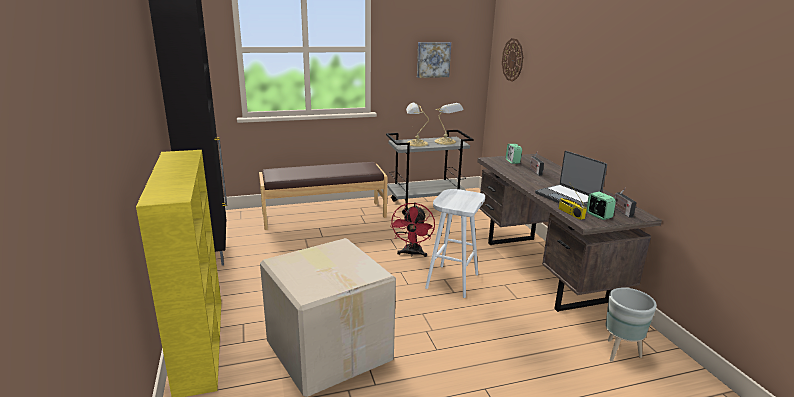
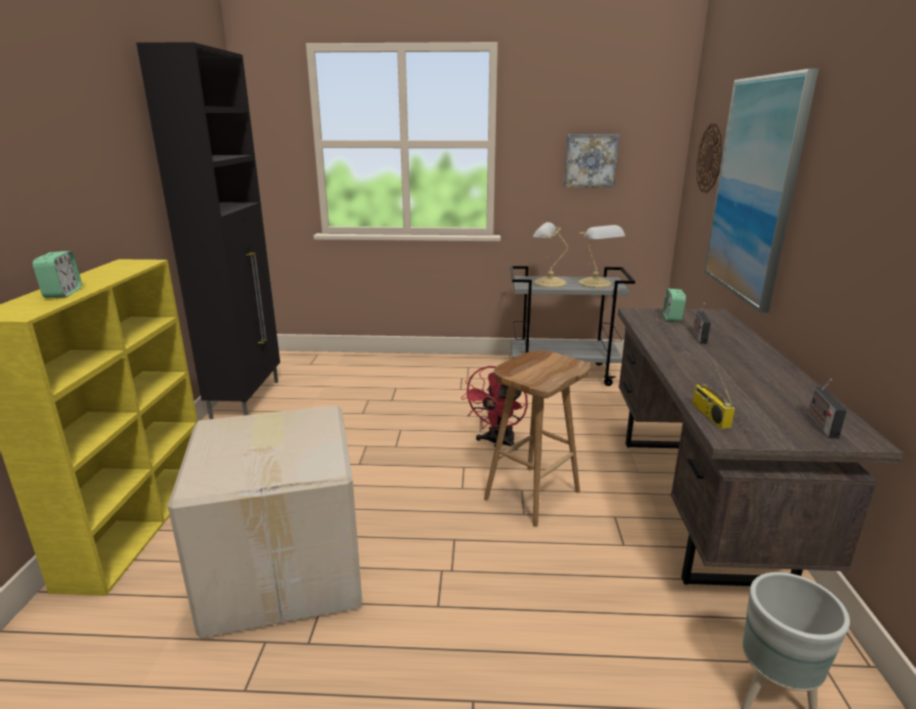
camera: 20 degrees right, 0 degrees up
(324, 215) = (414, 371): brown bench -> none
(452, 280) = (532, 494): white stool -> brown stool
(551, 82) = (754, 189): none -> picture
(567, 197) = (726, 386): laptop -> none
(598, 216) = (764, 426): alarm clock -> alarm clock (63, 293)

